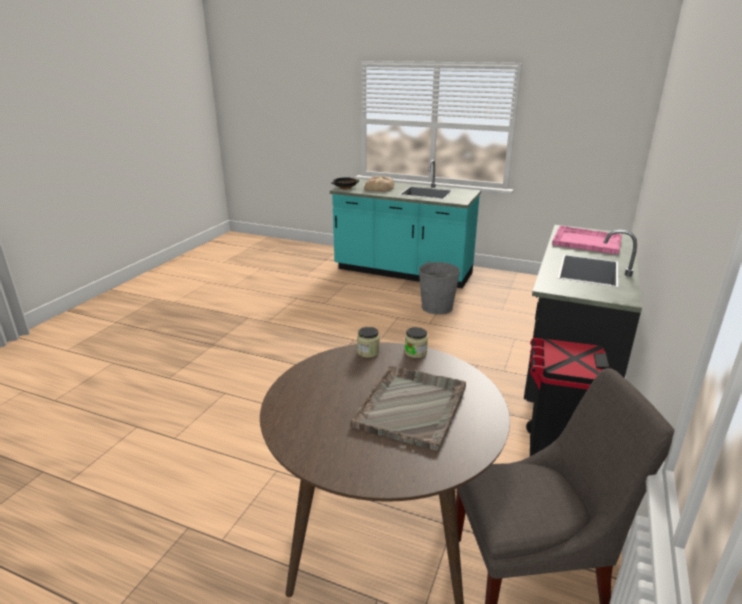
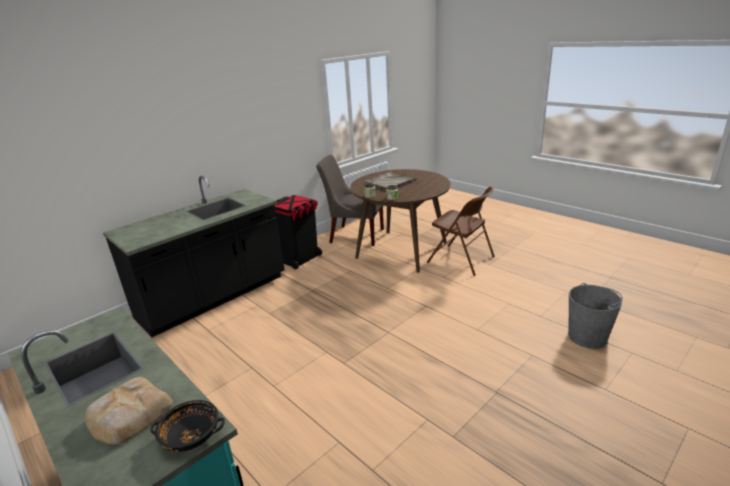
camera: 155 degrees left, 0 degrees up
(247, 529) = (460, 260): none -> brown chair
(436, 307) = (216, 391): grey bucket -> grey bucket (588, 337)
(586, 241) = (158, 229): pink tray -> none

